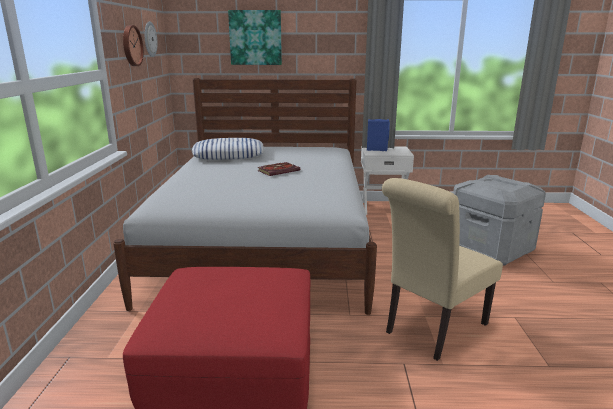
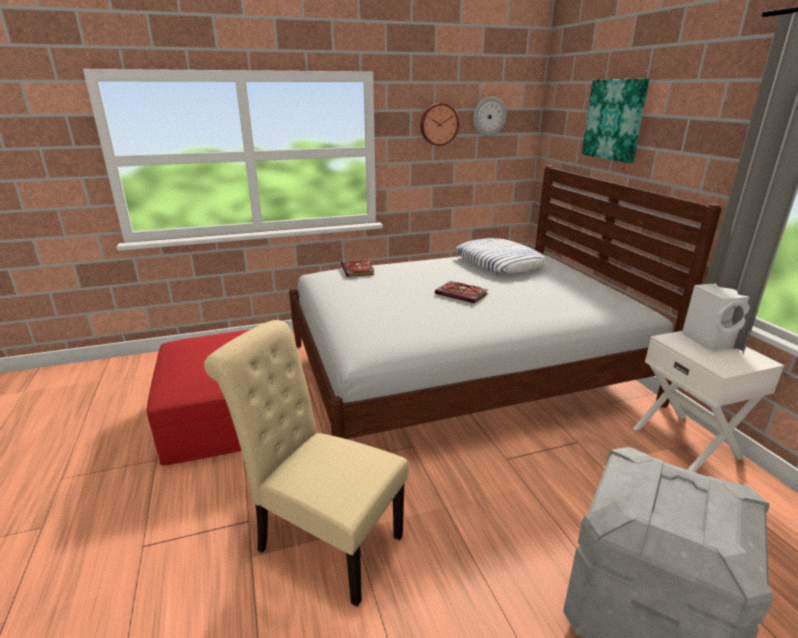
camera: 70 degrees right, 5 degrees up
(176, 190) = (358, 270): none -> book
(377, 148) = (710, 340): blue speaker -> white speaker

